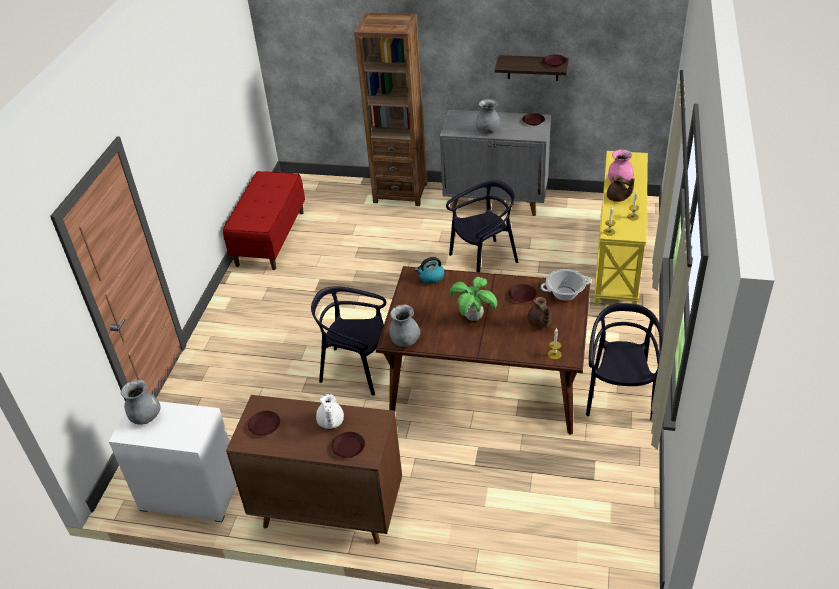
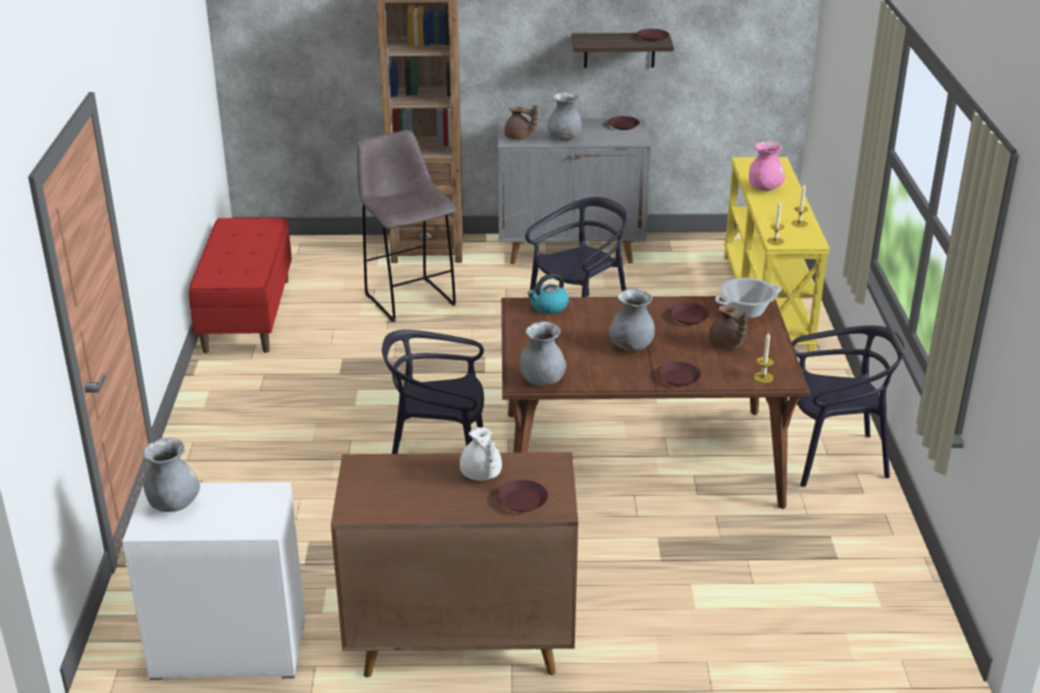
camera: 15 degrees left, 10 degrees down
(264, 425) = (380, 488): brown plate -> brown plate (678, 377)
(376, 233) = (408, 298): none -> grey stool
(474, 317) = (631, 346): potted plant -> grey vase
(618, 198) = (770, 205): brown teapot -> brown teapot (519, 138)
(619, 396) = (832, 458): black chair -> black chair turned 90 degrees clockwise

